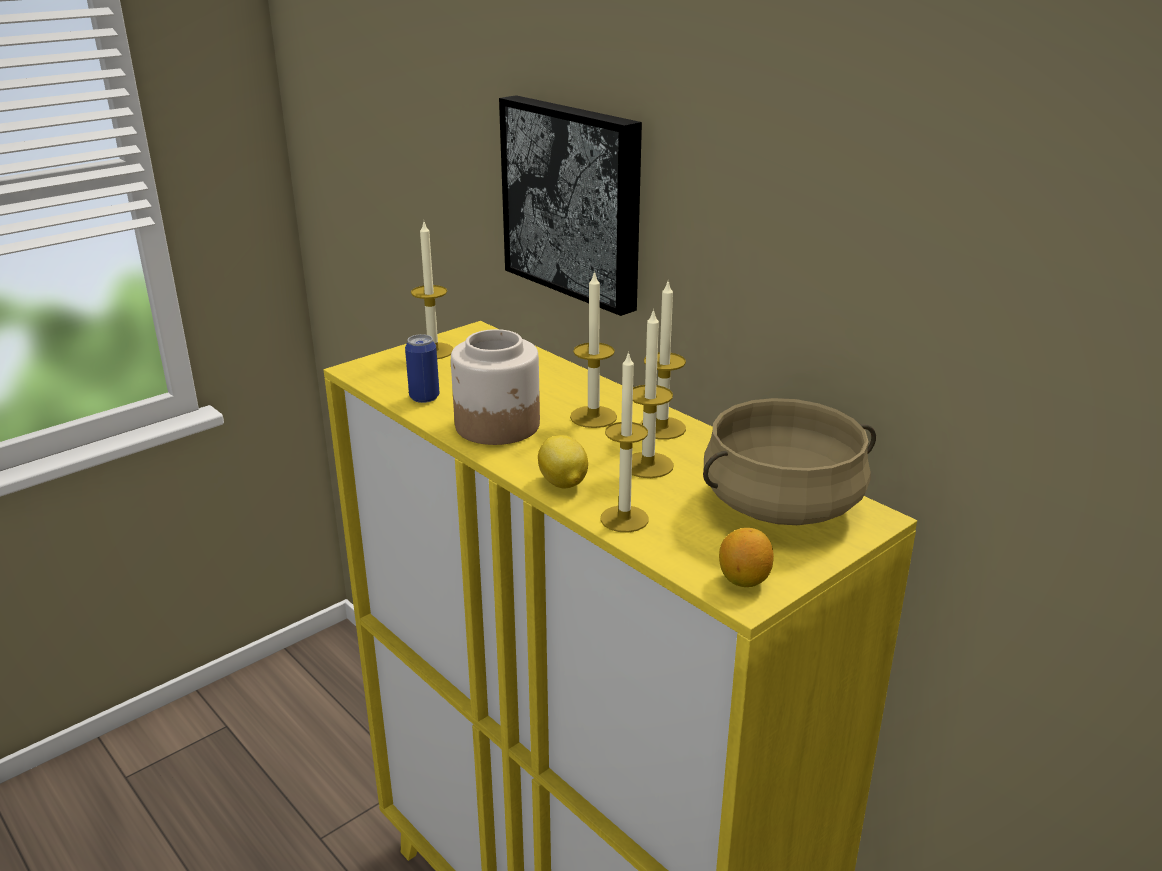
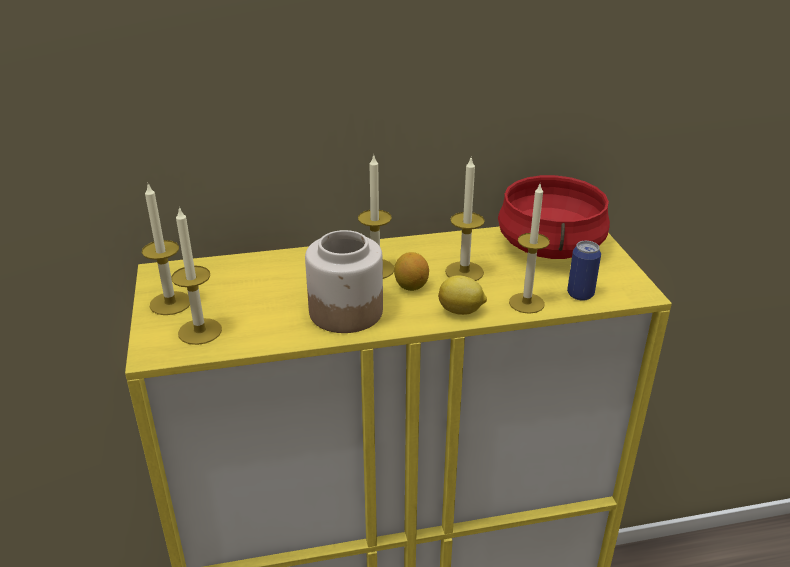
camera: 60 degrees left, 5 degrees up
(424, 397) = (257, 332): can -> can (580, 294)
(575, 201) = (248, 114): picture -> none
(661, 428) = (418, 250): candle -> candle (200, 331)
(744, 580) = (623, 287): lemon -> lemon (411, 286)
(782, 505) = (551, 246): beige cooking pot -> red cooking pot

